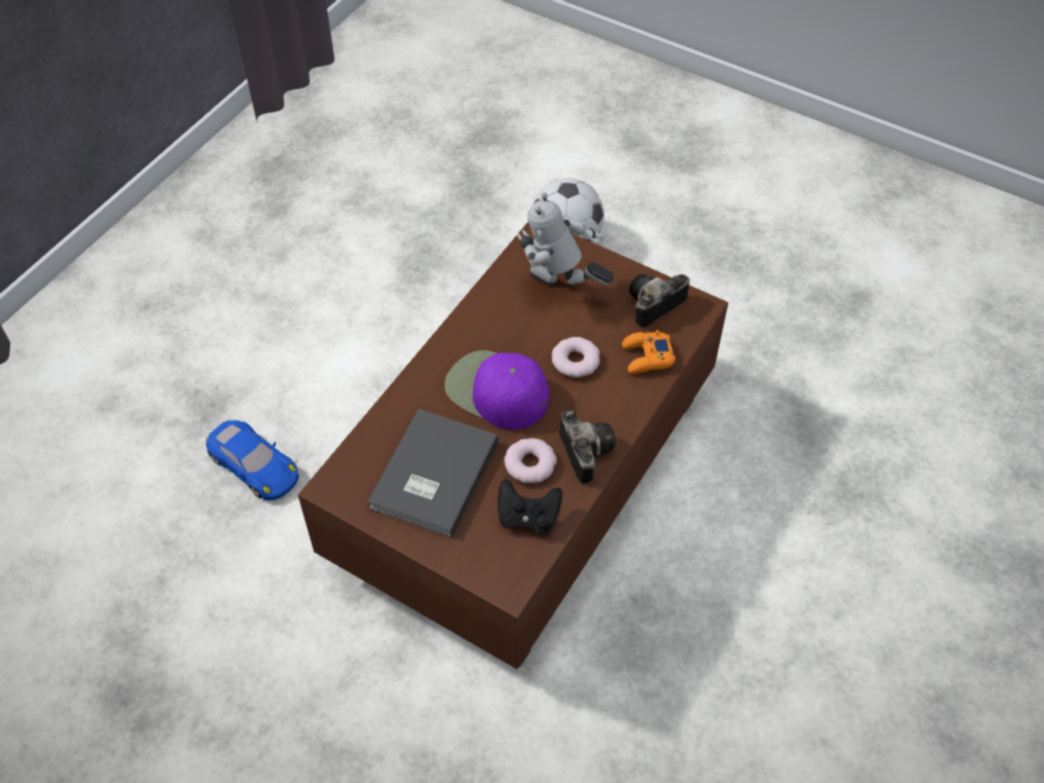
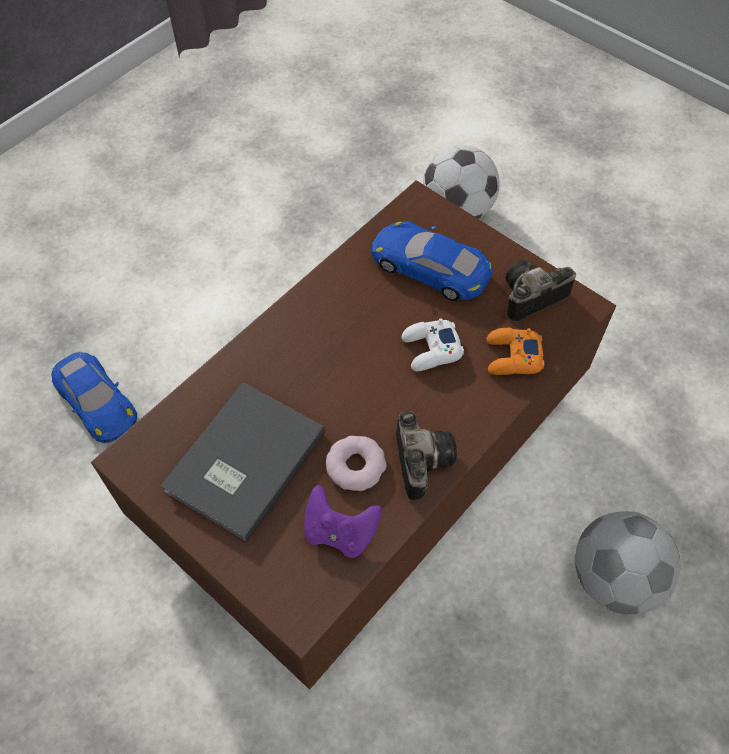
camera: 10 degrees right, 5 degrees up
(496, 391) = (335, 373): purple cap -> none
(528, 516) = (340, 531): black game controller -> purple game controller
(560, 291) = (430, 267): toy robot -> blue toy car
(575, 361) = (431, 350): donut -> white game controller
(767, 545) = (615, 577): none -> football

